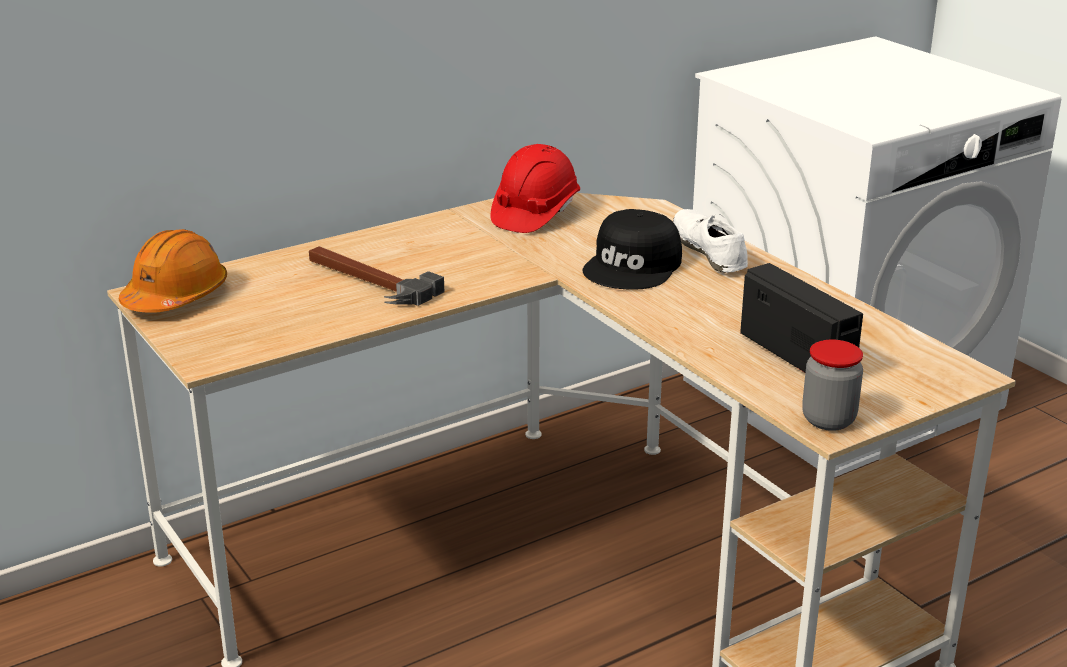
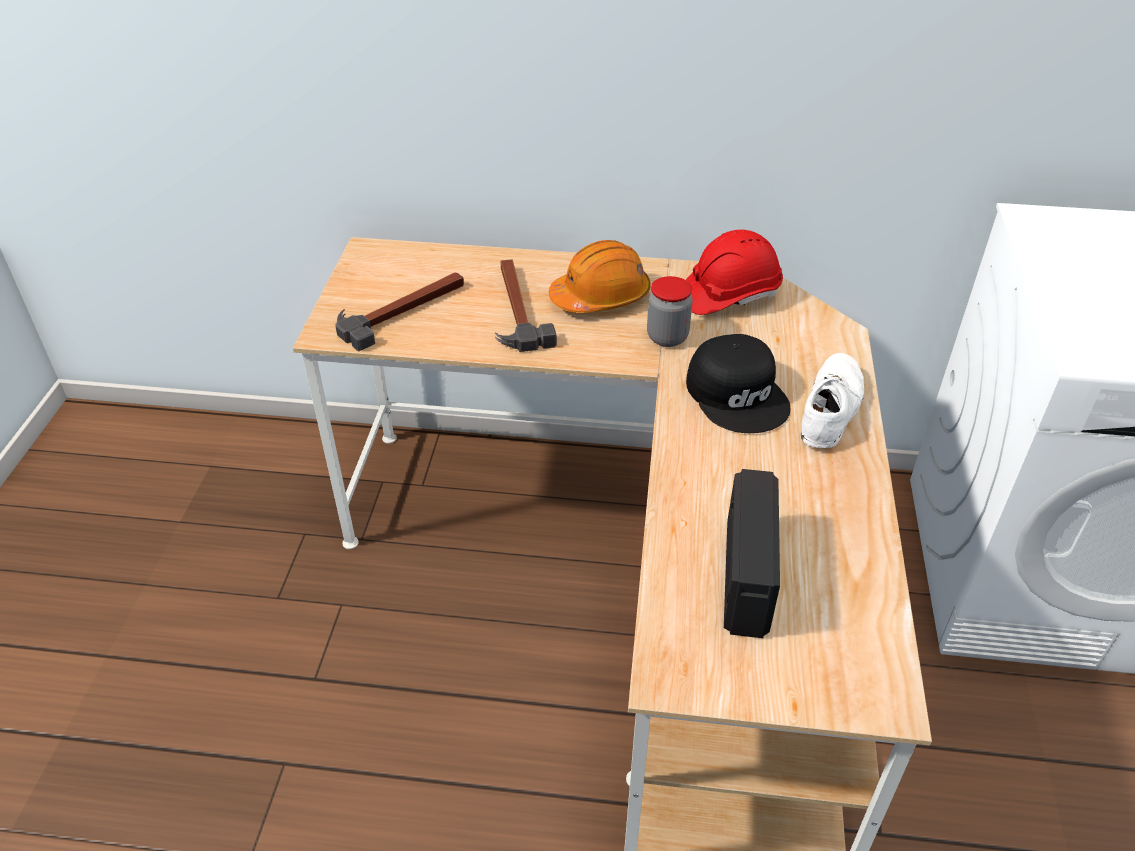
camera: 40 degrees right, 15 degrees up
(176, 296) = (381, 263): orange hard hat -> orange hard hat (601, 296)
(259, 319) = (403, 311): none -> hammer
(634, 266) = (738, 394): black cap -> black cap turned 90 degrees counterclockwise
(828, 420) = (678, 669): jar -> jar (667, 337)

